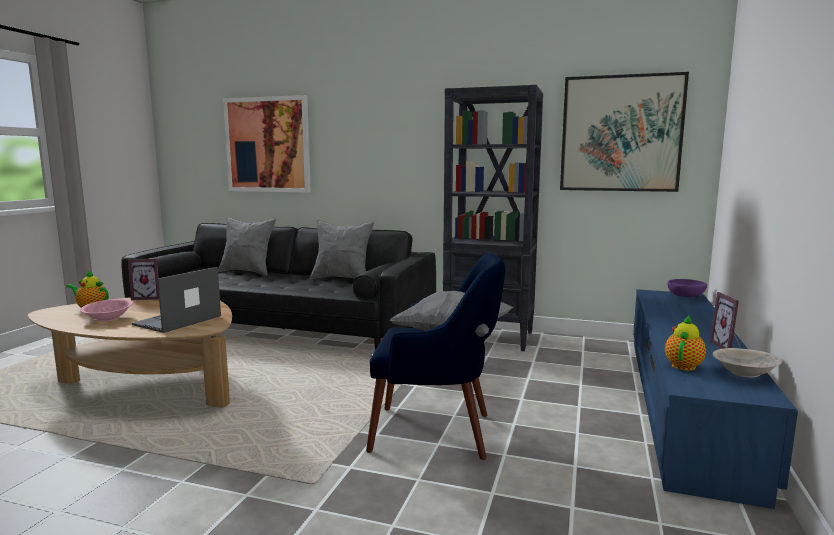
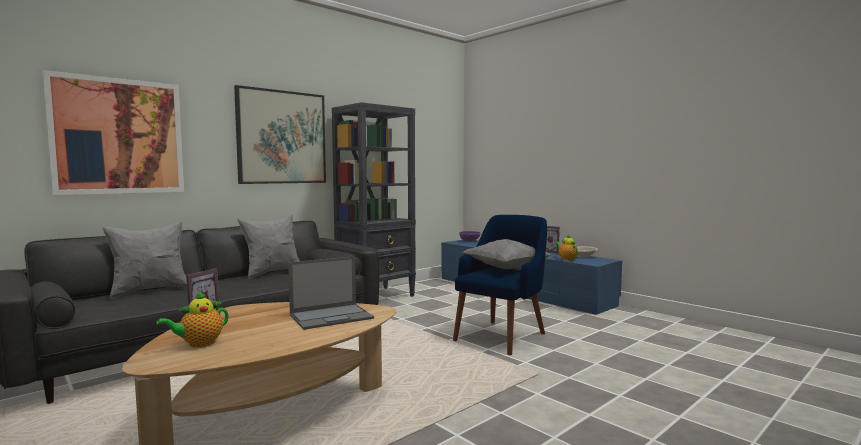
camera: 60 degrees left, 5 degrees down
(108, 319) = (267, 337): pink bowl -> none
(177, 320) = (332, 316): laptop -> laptop turned 90 degrees counterclockwise
(620, 134) = (423, 144): picture -> picture (282, 137)

